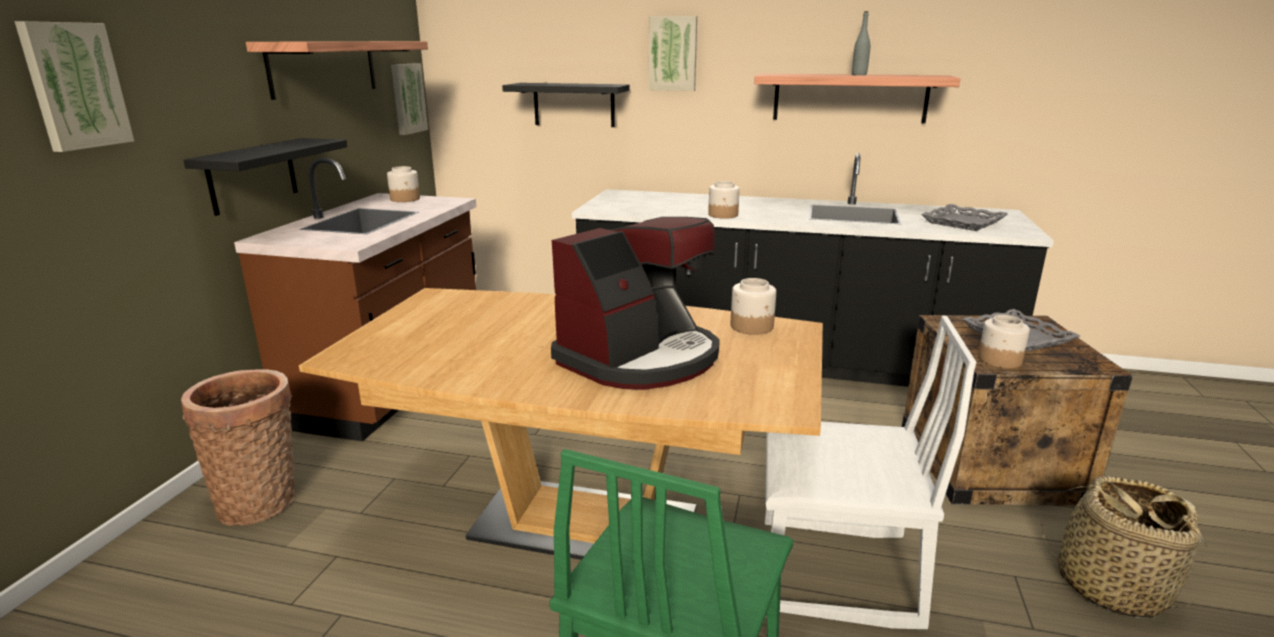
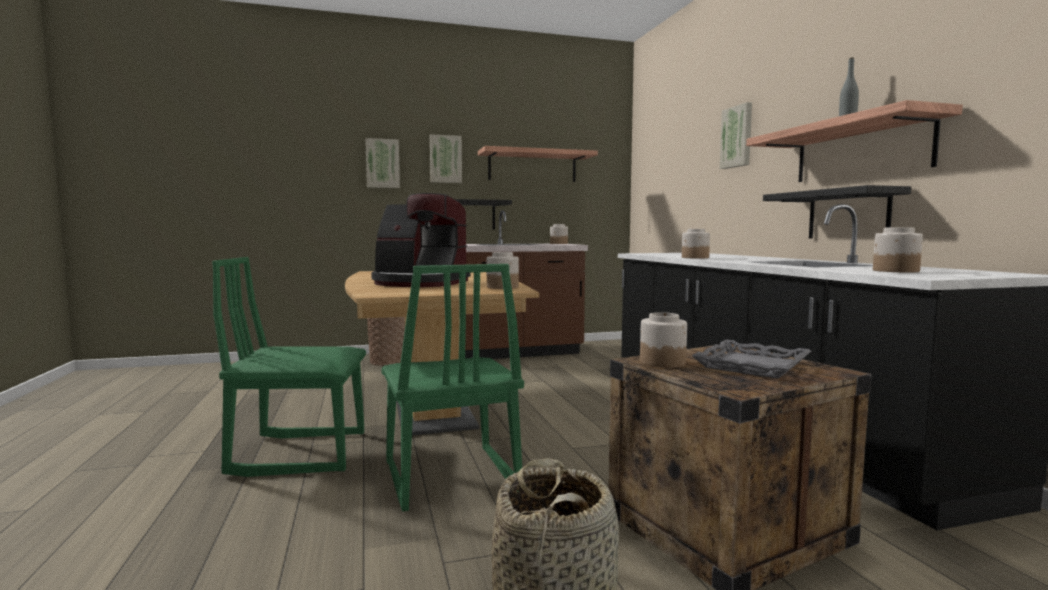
camera: 60 degrees right, 15 degrees down
(407, 98) = (607, 191): picture -> picture (445, 159)
(574, 104) = (686, 187): black shelf -> black shelf (848, 215)
(837, 573) = (448, 478): white chair -> green chair
(963, 222) = (895, 271): grey tray -> jar

